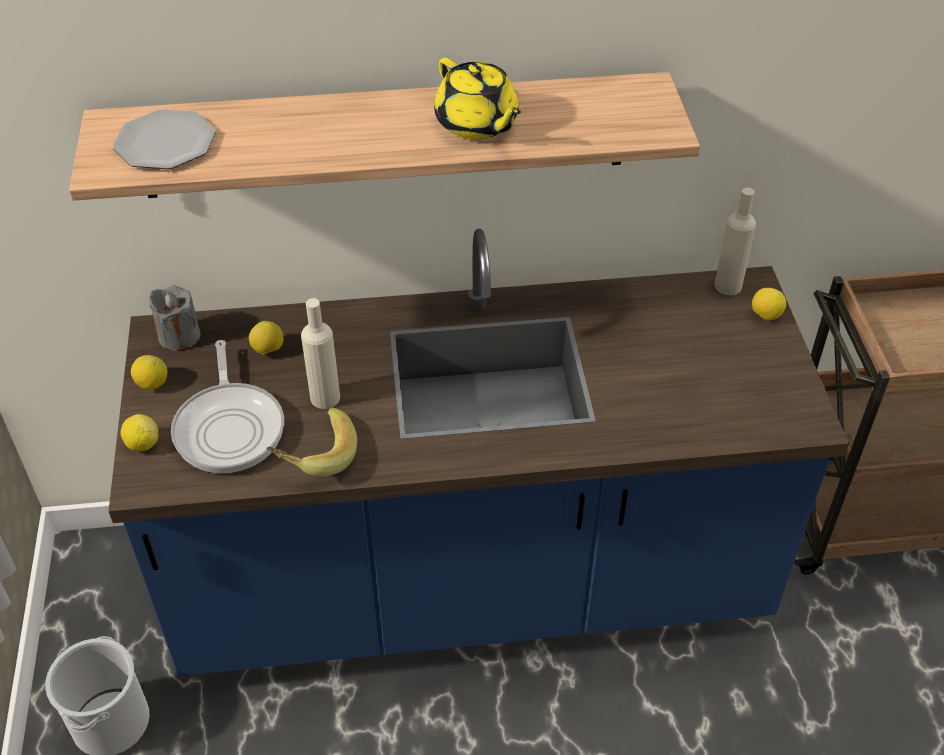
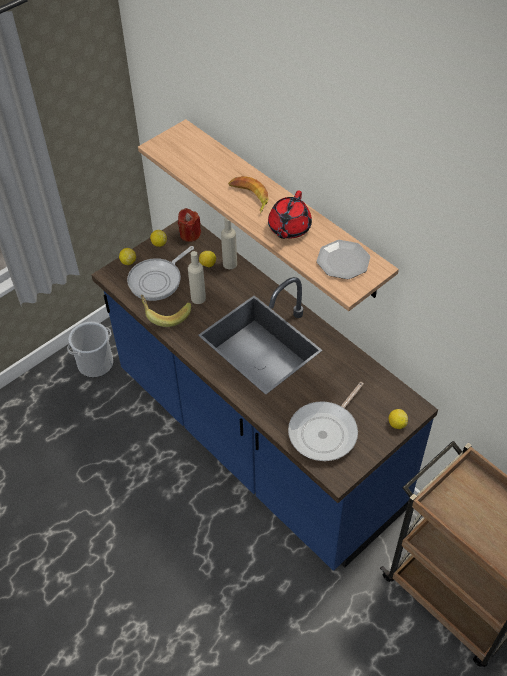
camera: 55 degrees right, 5 degrees up
(166, 143) = (187, 152): plate -> plate (343, 261)
(179, 336) = (190, 234): grey candle -> red candle
(359, 129) = (249, 197): none -> banana
(477, 124) = (289, 228): yellow teapot -> red teapot
(721, 393) = (326, 432): none -> frying pan
(728, 286) = (404, 398): beige bottle -> beige bottle (230, 264)

